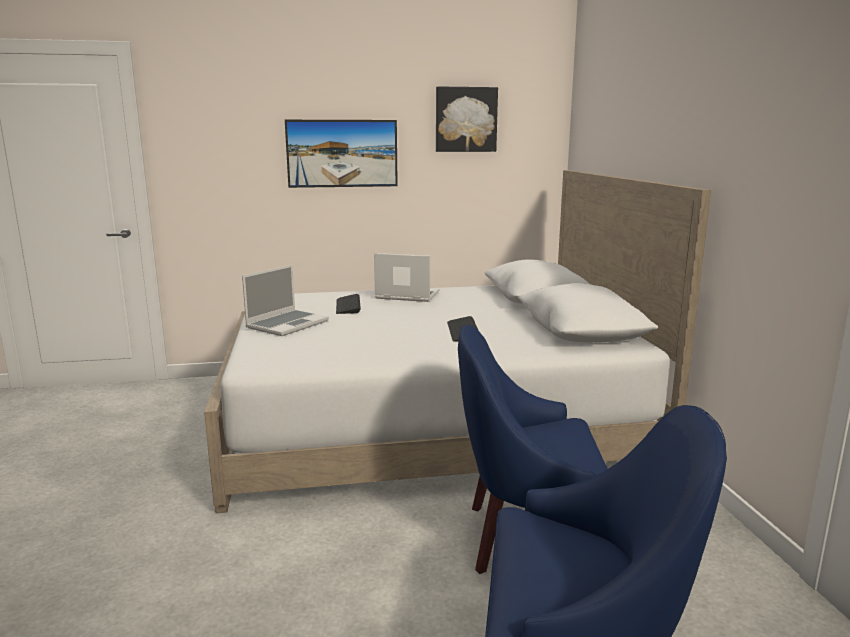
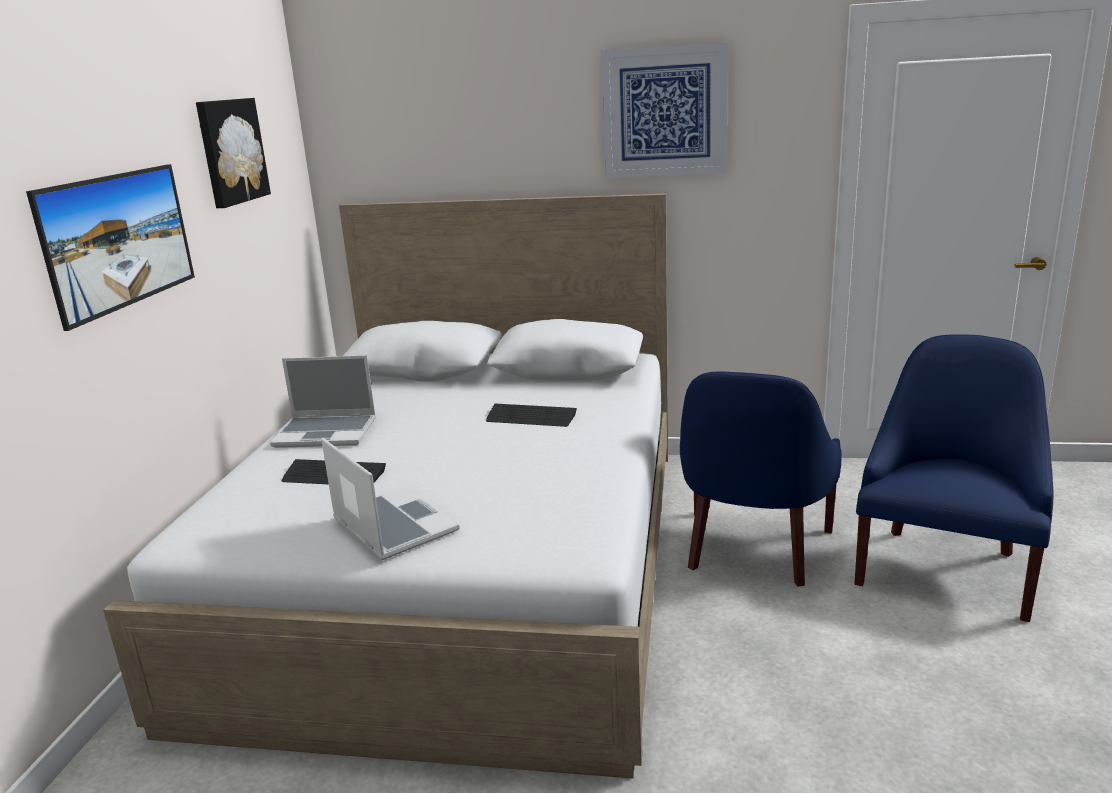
camera: 70 degrees left, 5 degrees up
(406, 295) = (327, 432): laptop -> laptop turned 120 degrees counterclockwise
(730, 102) = (664, 112): none -> picture

